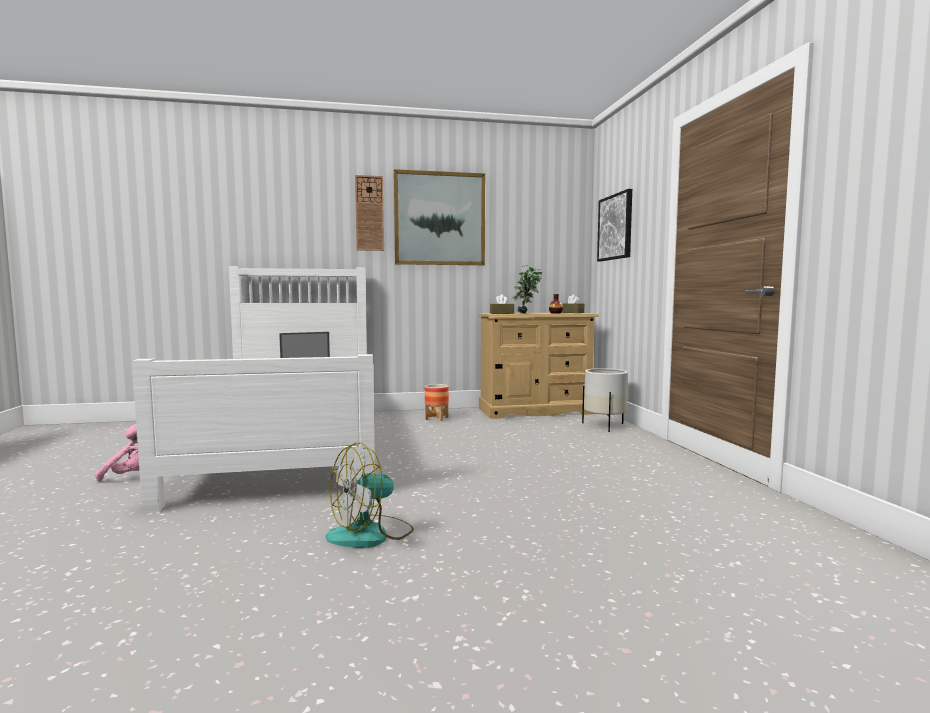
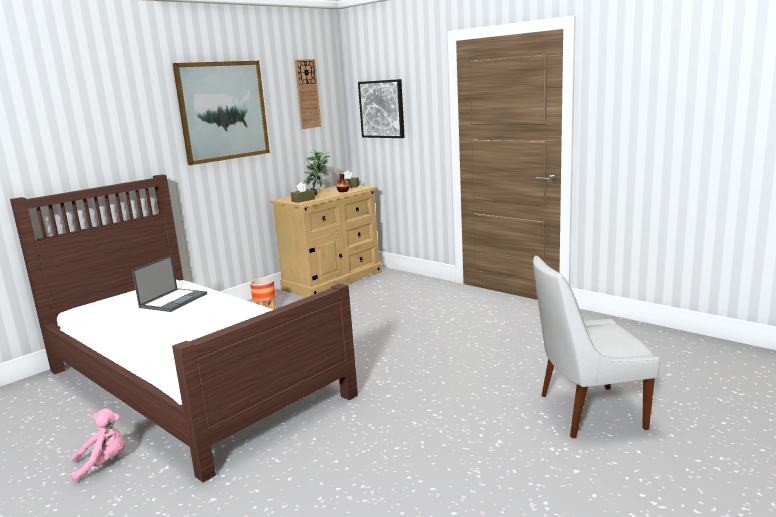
camera: 35 degrees left, 10 degrees up
(289, 447) = (192, 382): white bed -> brown bed
(369, 213) = (155, 113): wall clock -> wall clock (307, 94)
(371, 534) = (408, 420): fan -> none
(592, 617) = (587, 412): none -> white chair
(604, 426) = (406, 282): white planter -> none

